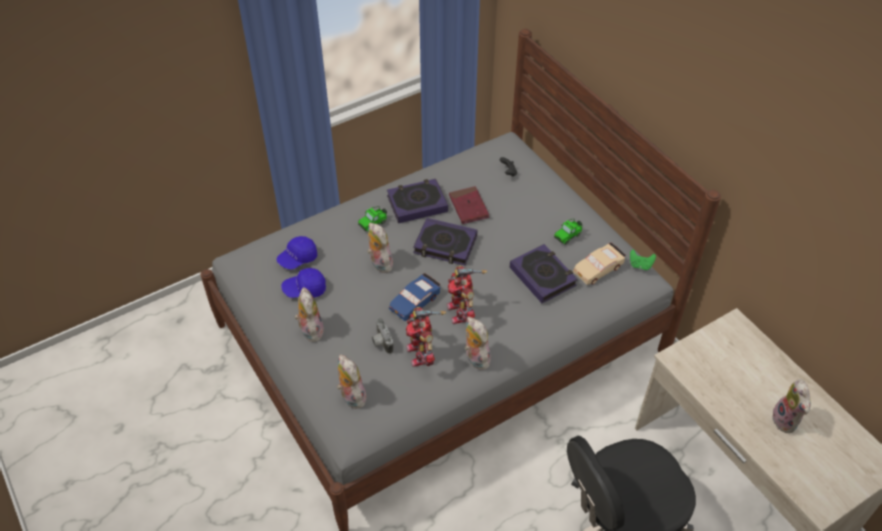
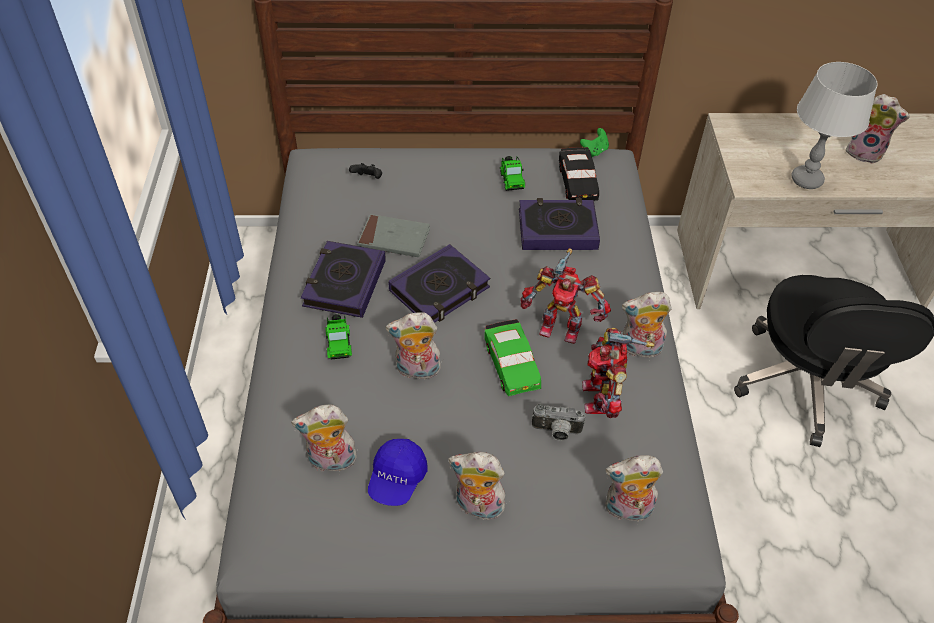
camera: 60 degrees left, 0 degrees up
(298, 259) = (331, 462): blue cap -> plush toy
(414, 302) = (512, 364): blue toy car -> green toy car
(421, 353) = (602, 397): toy robot -> toy robot turned 75 degrees clockwise
(468, 207) = (394, 238): red book -> grey book
(598, 268) = (578, 182): beige toy car -> black toy car
(714, 391) = (806, 180): none -> grey table lamp

